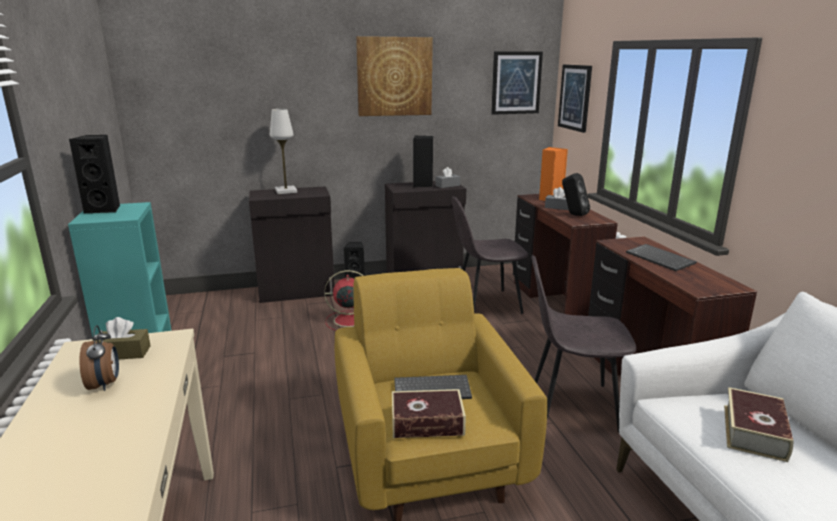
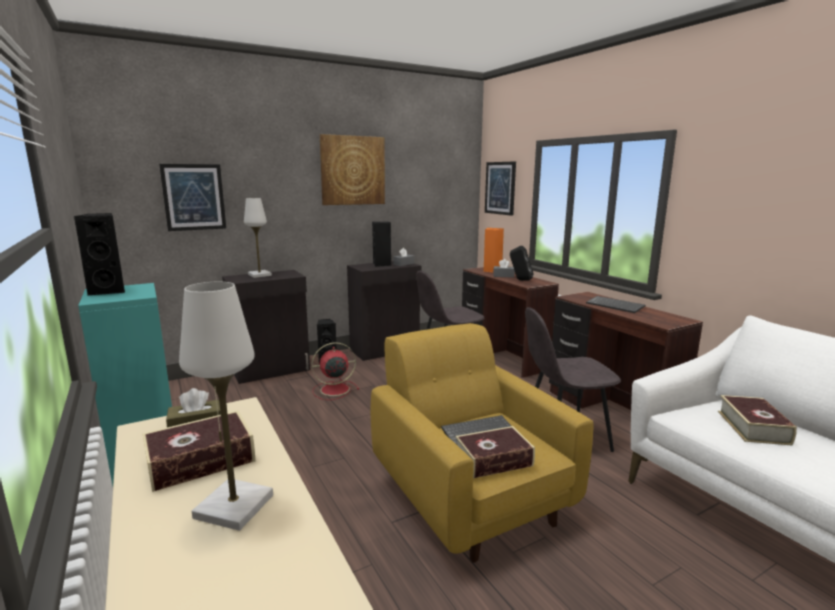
camera: 15 degrees left, 5 degrees down
(101, 431) = (234, 507): none -> white table lamp
(105, 384) = (201, 460): alarm clock -> book
(516, 83) = (450, 177): picture -> picture (194, 197)

